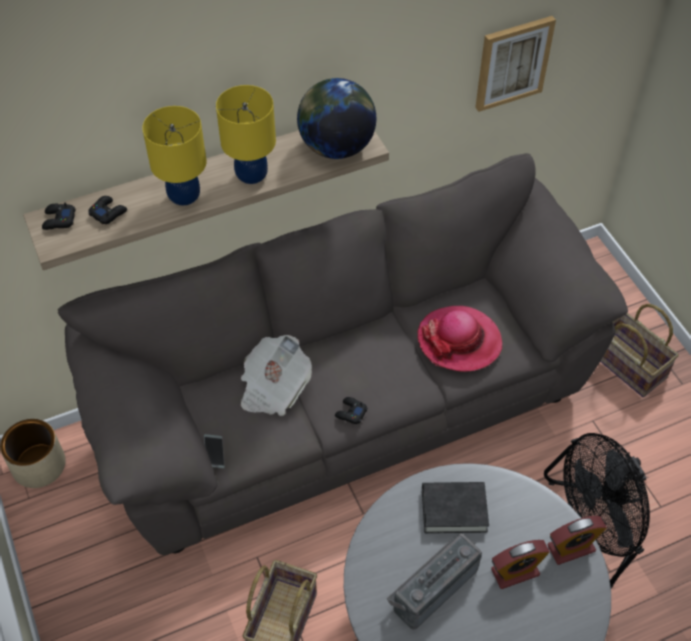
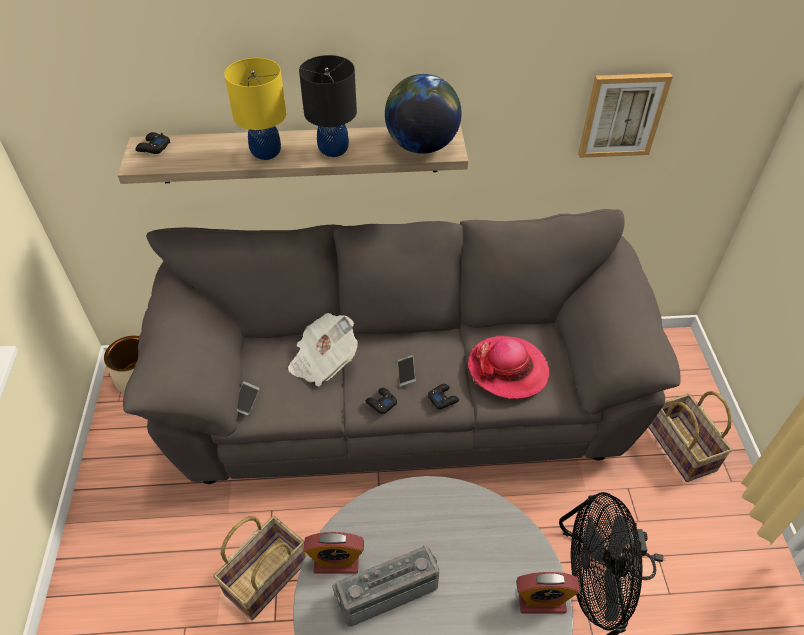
camera: 20 degrees right, 5 degrees down
(108, 212) = (196, 151): black game controller -> black game controller (443, 398)
(253, 175) = (335, 151): yellow table lamp -> black table lamp
(362, 375) = (406, 373): none -> phone
(454, 510) = (439, 522): black book -> none
(515, 572) = (474, 605): alarm clock -> alarm clock (336, 562)

